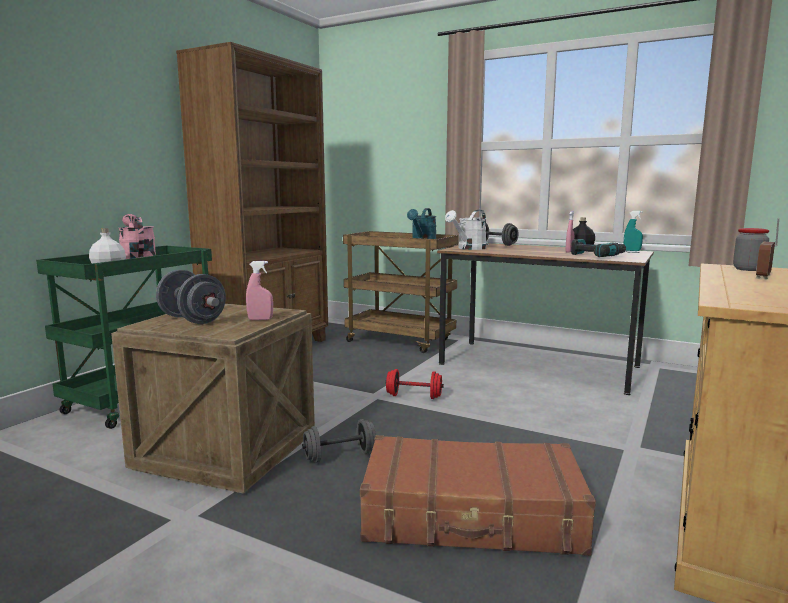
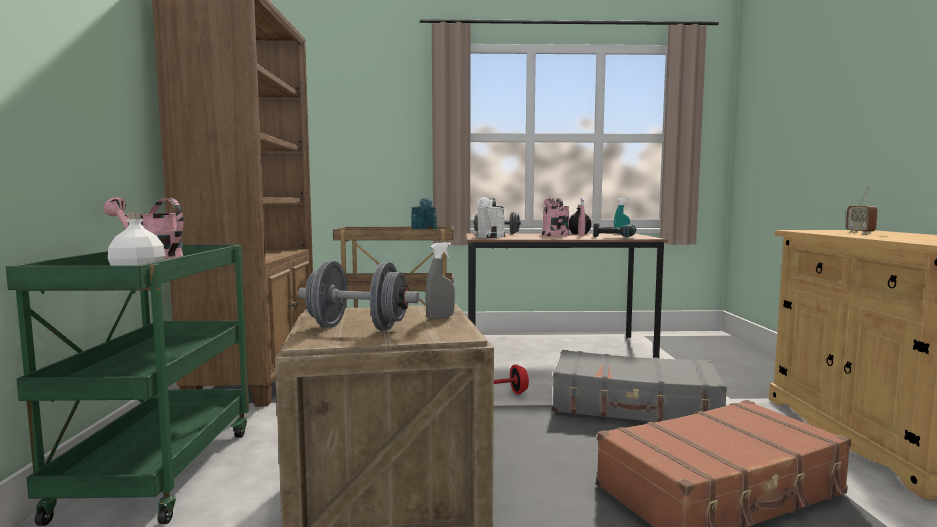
camera: 30 degrees left, 5 degrees down
(260, 319) = (440, 317): pink spray bottle -> grey spray bottle
(340, 456) = (522, 472): grey dumbbell -> none
(521, 431) = (634, 406): none -> grey suitcase
(545, 249) = (554, 235): none -> pink watering can
(748, 269) = (824, 231): jar -> none

